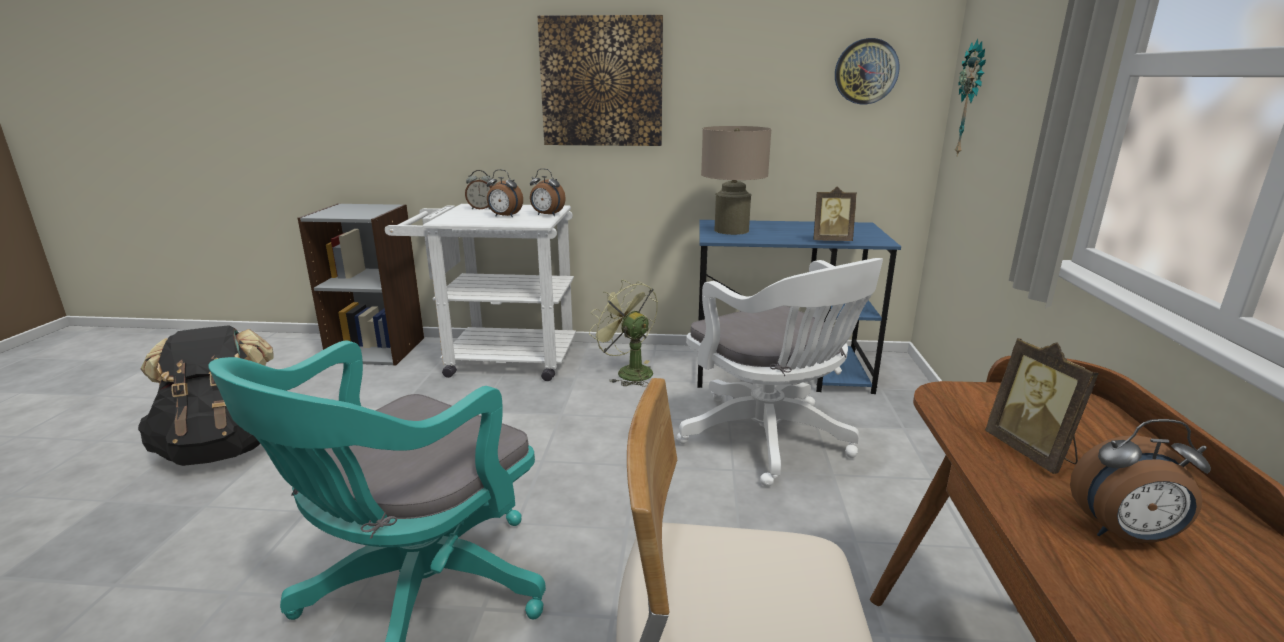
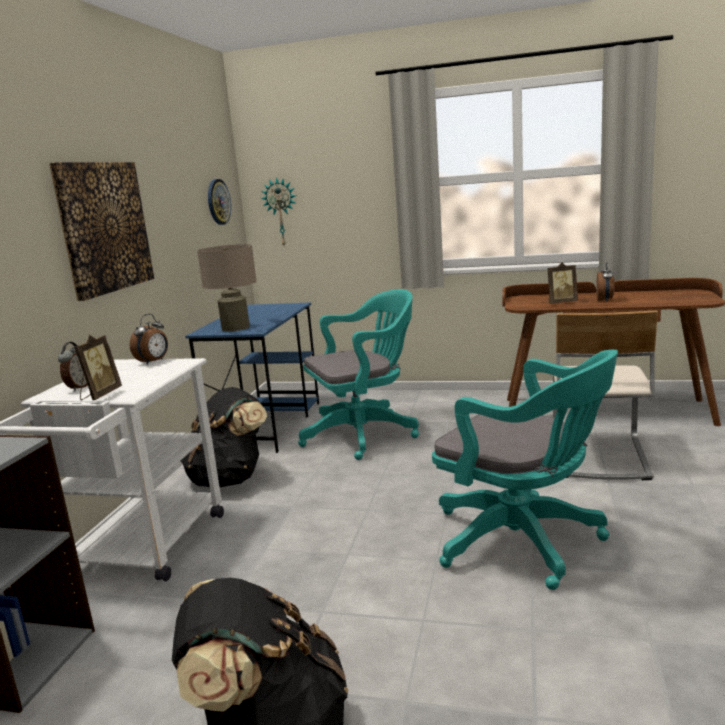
camera: 80 degrees left, 5 degrees down
(504, 216) = (139, 375): alarm clock -> none
(628, 372) = (229, 479): green fan -> black backpack
(771, 440) = (365, 433): white office chair -> turquoise office chair
(831, 240) = (287, 311): picture frame -> picture frame (100, 395)

